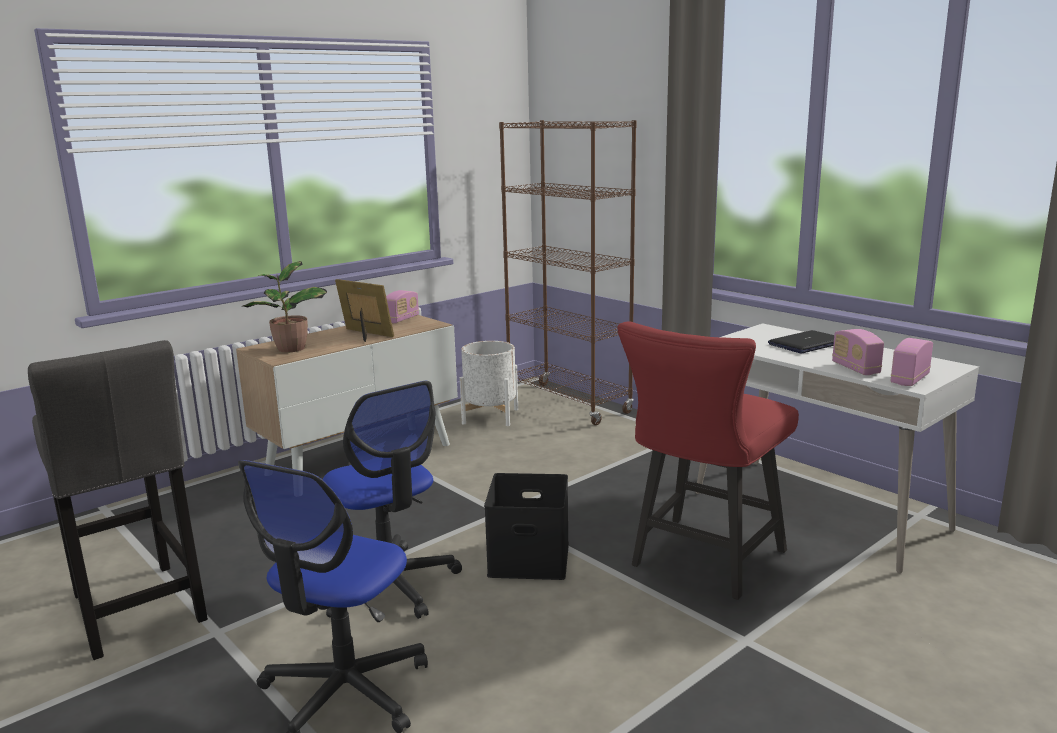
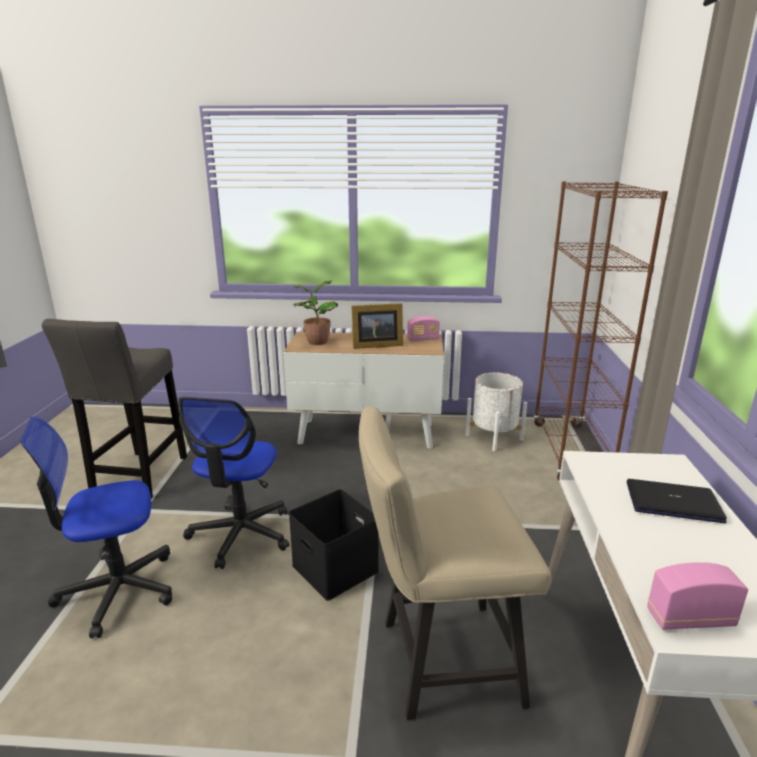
camera: 45 degrees right, 5 degrees up
(365, 335) = (375, 345): picture frame -> picture frame turned 90 degrees clockwise
(702, 562) = (439, 661): red chair -> beige chair
(855, 369) = (653, 564): radio -> none

